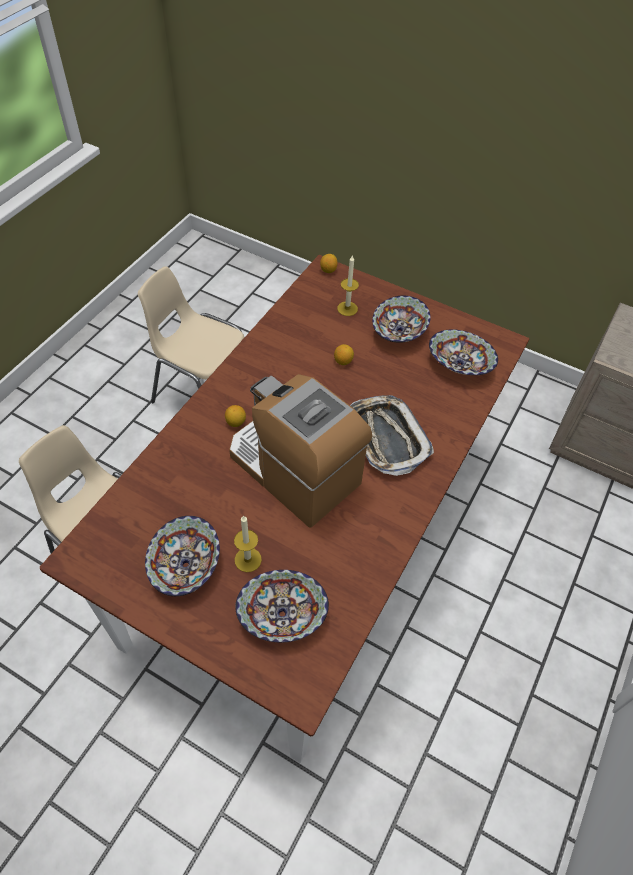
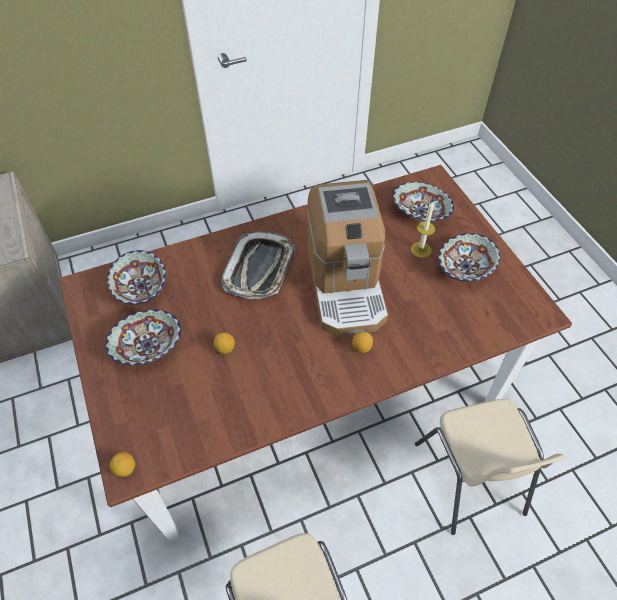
camera: 140 degrees left, 0 degrees up
(347, 308) = (162, 403): candle -> none

